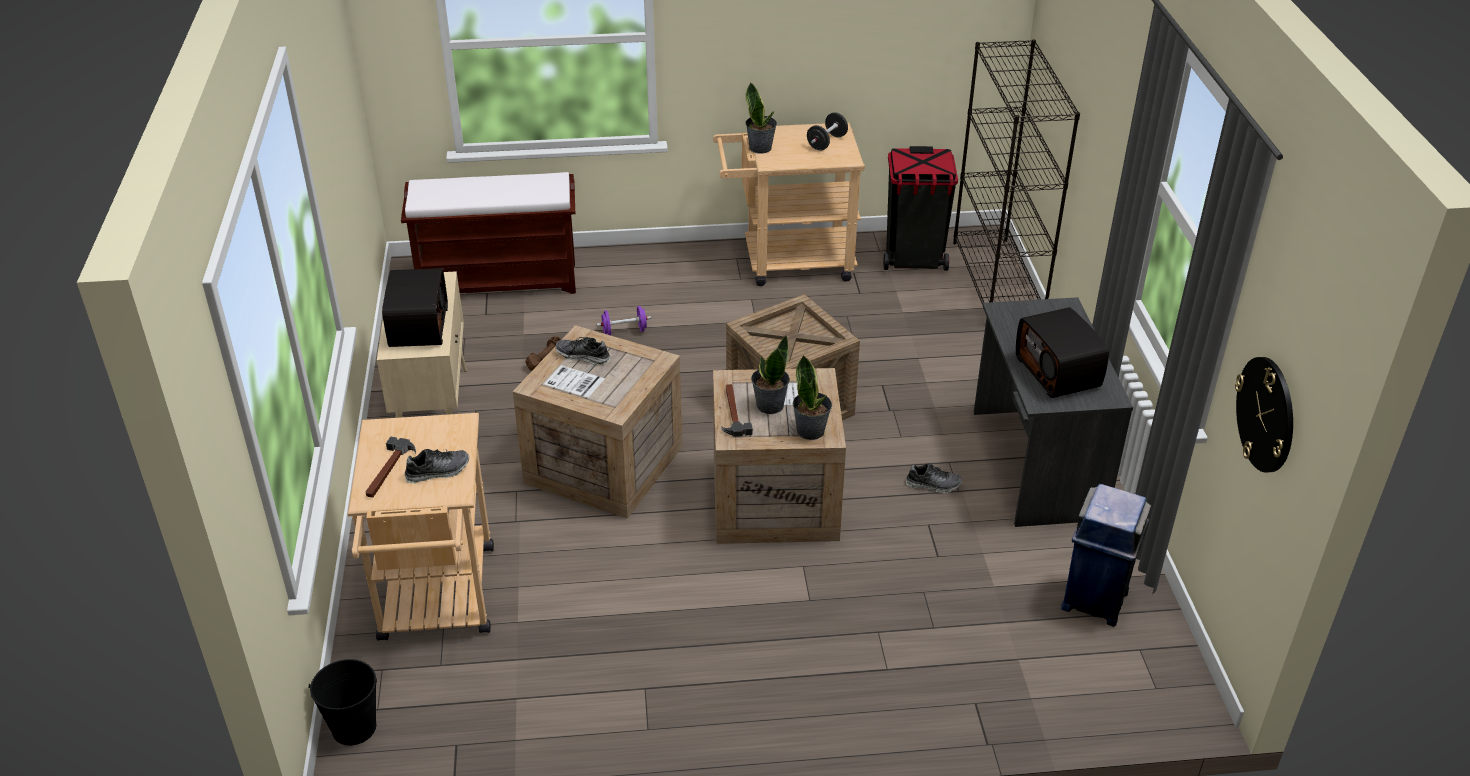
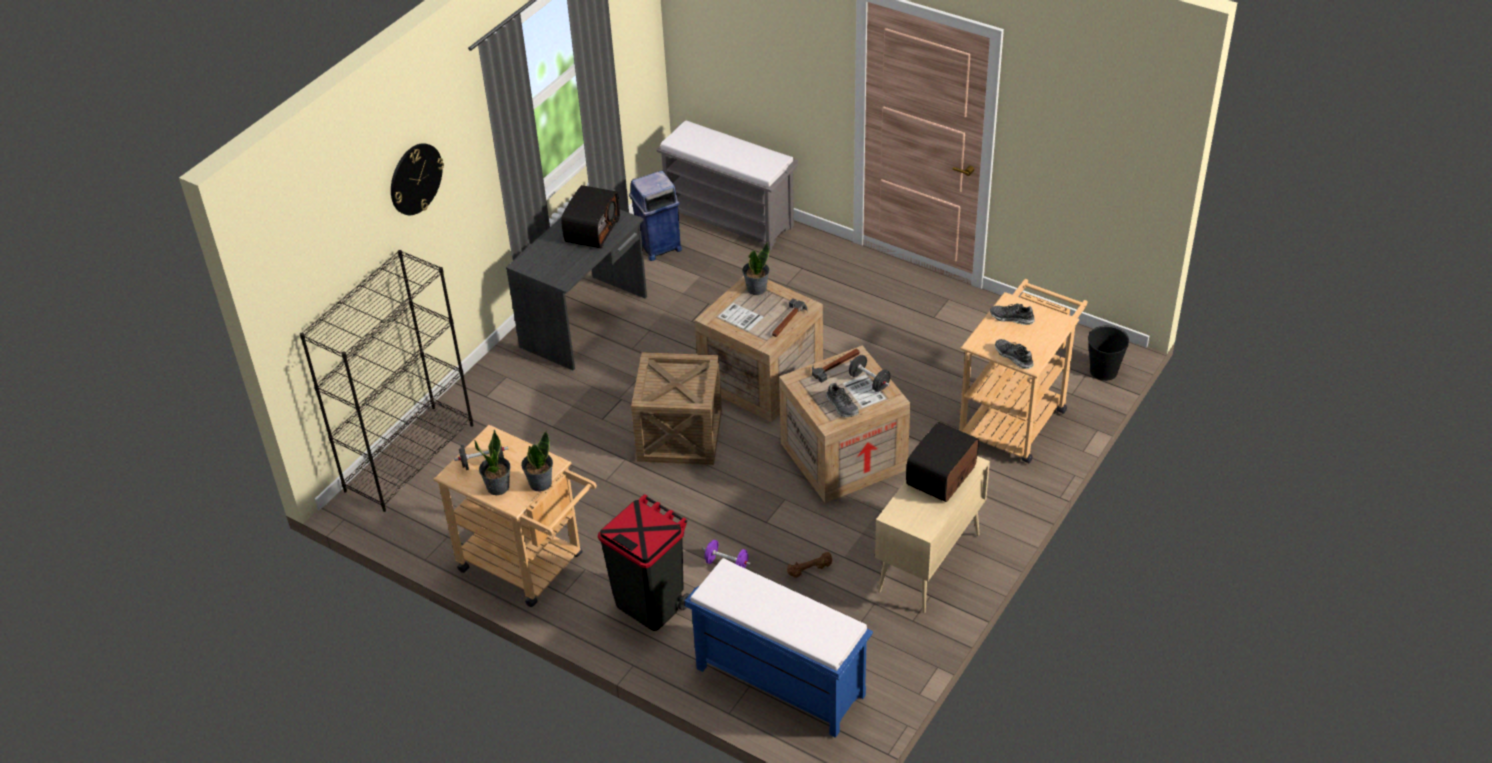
camera: 140 degrees left, 5 degrees up
(388, 471) = (1040, 332): hammer -> hammer (836, 365)
(500, 281) = (778, 681): brown bench -> blue bench
(577, 391) = (869, 381): none -> black dumbbell
(769, 405) = (762, 315): potted plant -> potted plant (498, 487)
(914, 260) = (436, 511): black trash can -> black trash can (650, 604)
(933, 484) = (659, 340): shoe -> shoe (1013, 357)
(1066, 694) = (730, 219): none -> grey bench
(1266, 414) = (627, 55): wall clock -> wall clock (415, 179)

